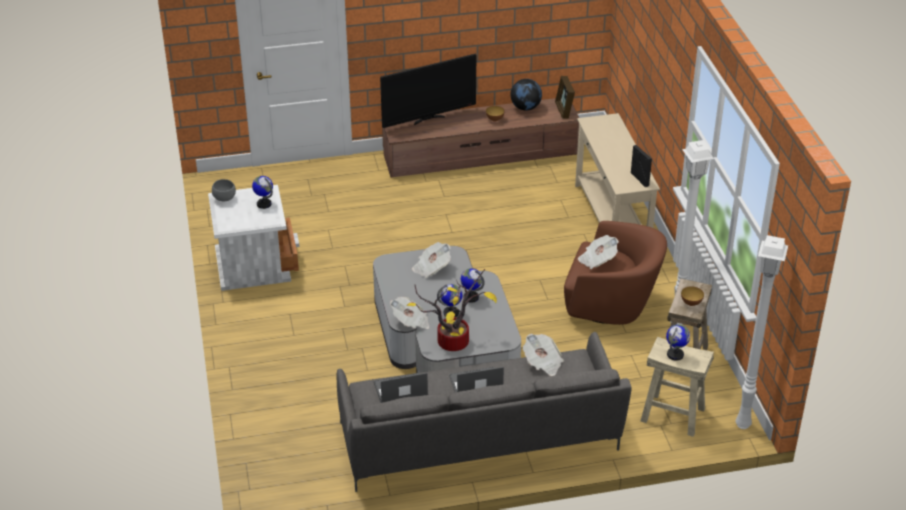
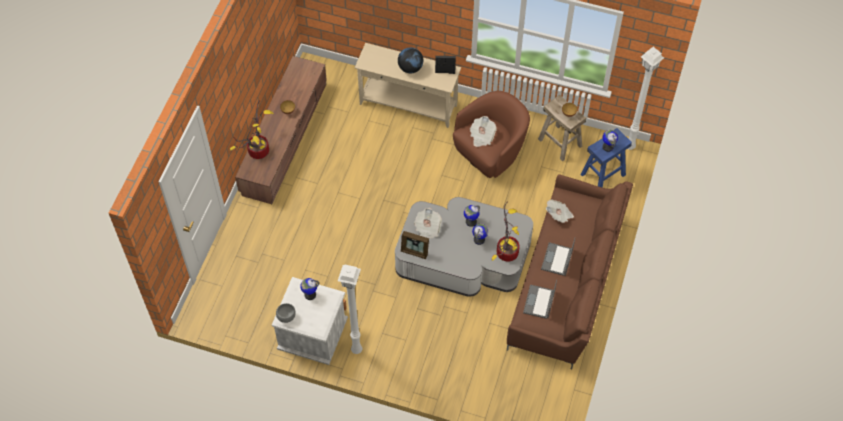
camera: 60 degrees left, 20 degrees up
(411, 322) = (474, 266): newspaper -> none
(428, 119) = (258, 149): television -> potted plant
(480, 440) = (566, 282): grey sofa -> brown sofa
(525, 108) = (287, 86): globe -> globe (410, 68)
(564, 110) = (307, 67): picture frame -> picture frame (415, 251)
(672, 415) = (603, 175): beige stool -> blue stool
(678, 323) = (529, 127): white floor lamp -> white floor lamp (357, 349)

